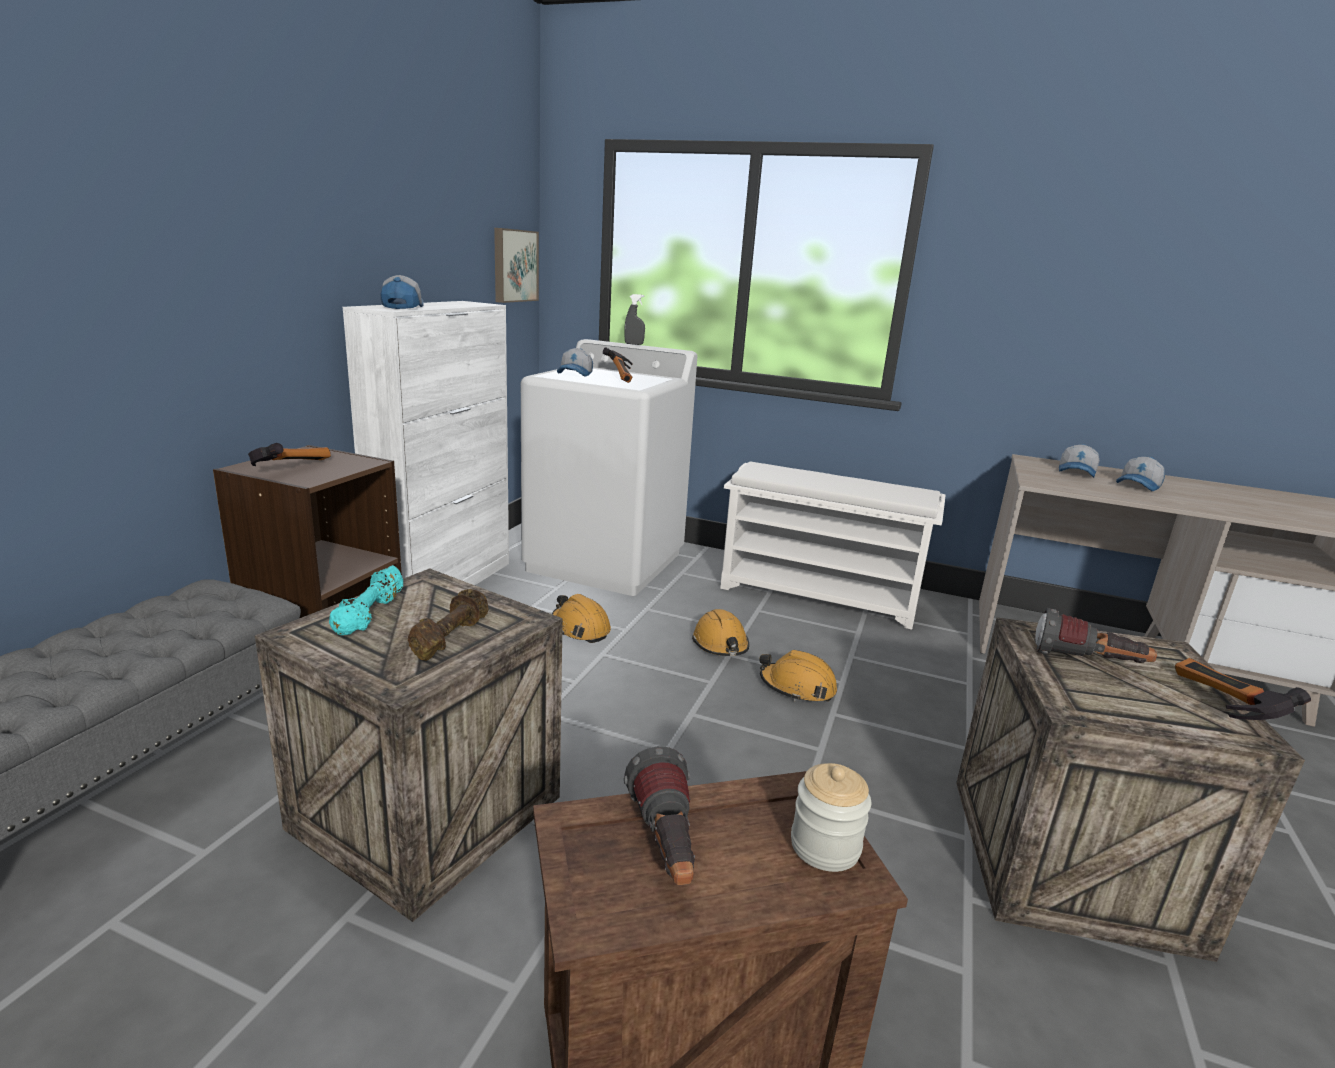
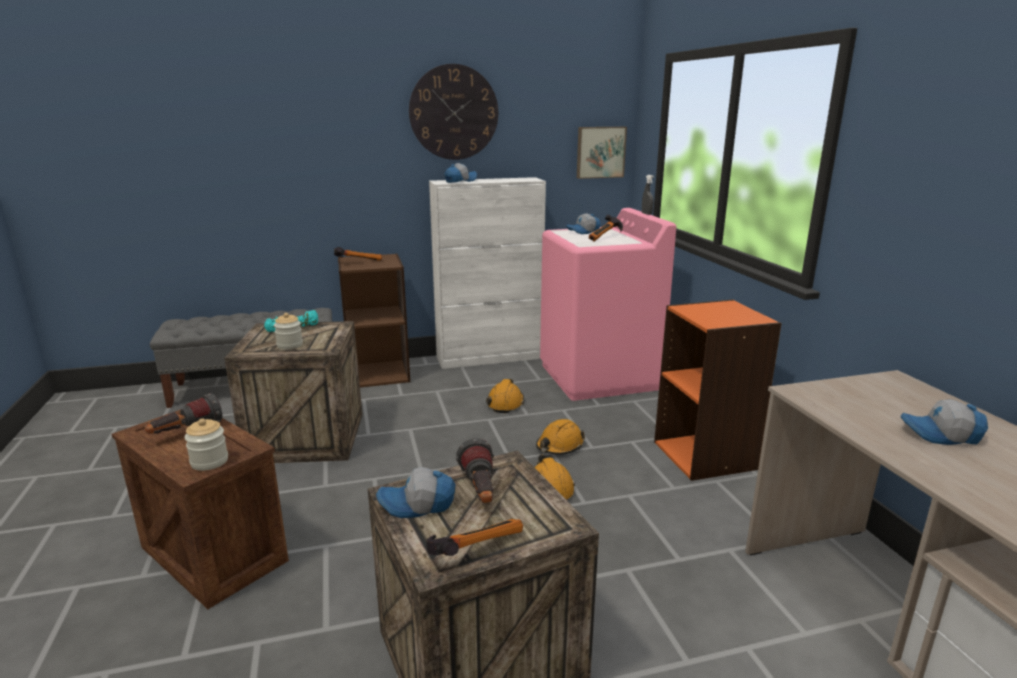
camera: 55 degrees right, 0 degrees up
(363, 187) = (454, 112): none -> wall clock
(449, 638) = (290, 345): brown dumbbell -> jar
(606, 562) = (598, 377): white washing machine -> pink washing machine
(820, 595) = (705, 455): white shoe rack -> orange bookcase
(1077, 472) = (905, 402): cap -> cap (417, 505)

